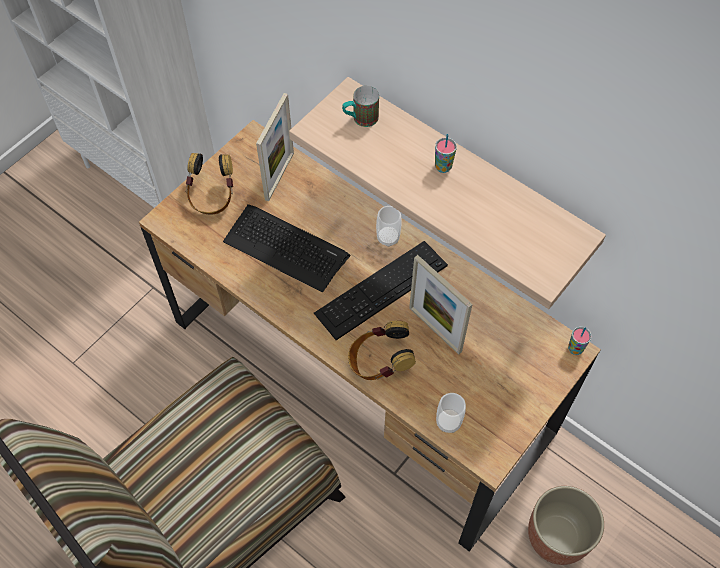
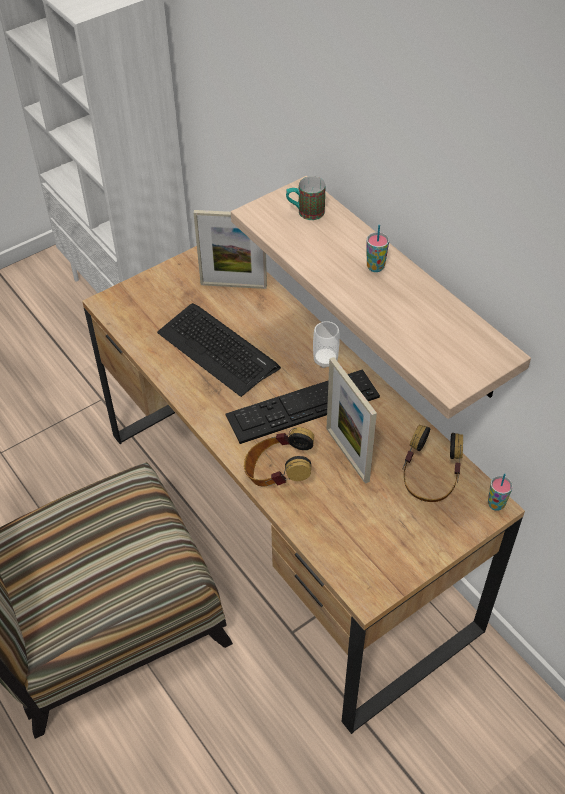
camera: 15 degrees right, 10 degrees down
(212, 197) = (161, 291): headphones -> headphones (429, 480)
(279, 176) = (233, 285): picture frame -> picture frame turned 60 degrees clockwise
(448, 422) = (333, 547): cup -> none
(557, 536) = (456, 742): planter -> none

